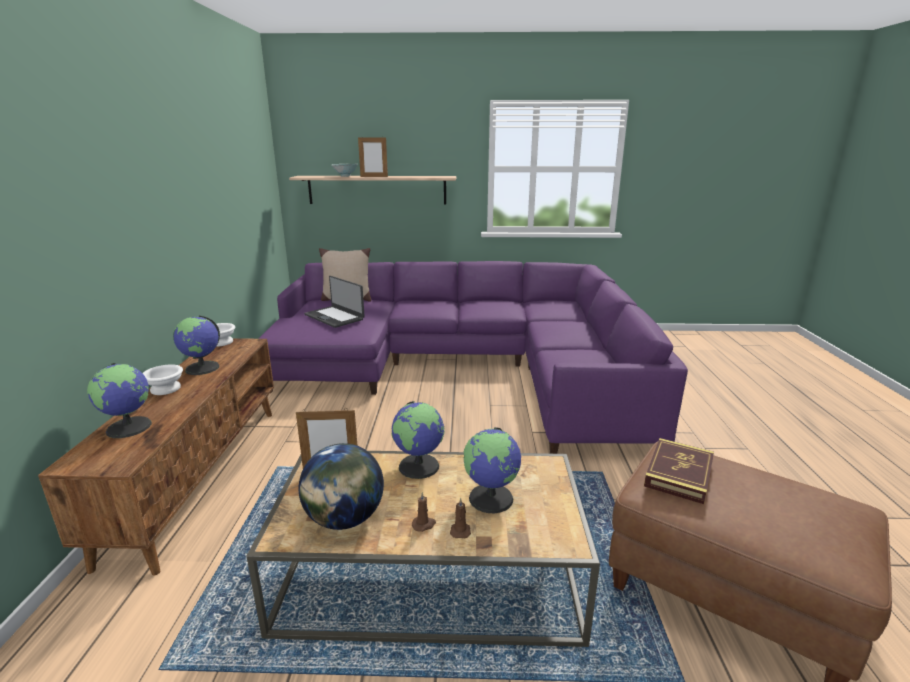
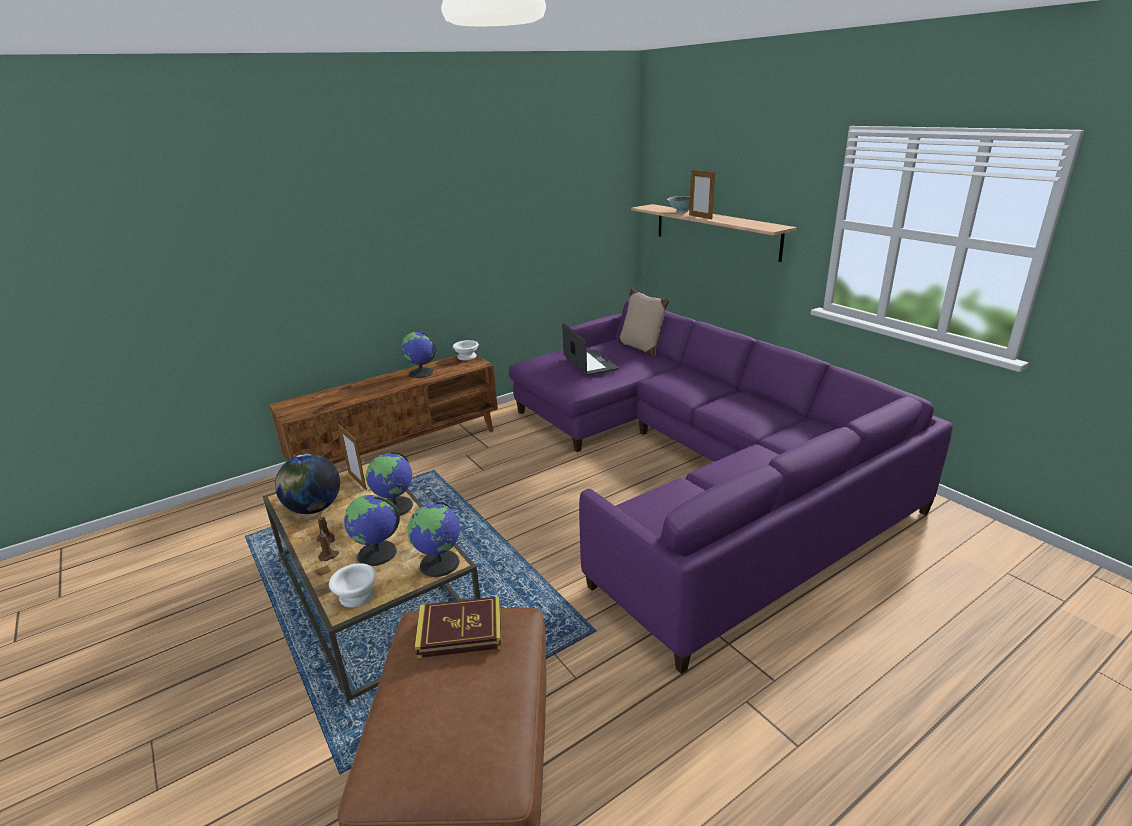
camera: 55 degrees right, 5 degrees up
(130, 427) = (330, 396): globe -> globe (440, 563)
(166, 389) = (382, 380): white bowl -> white bowl (356, 597)
(335, 317) = (589, 363): laptop -> laptop turned 150 degrees clockwise

